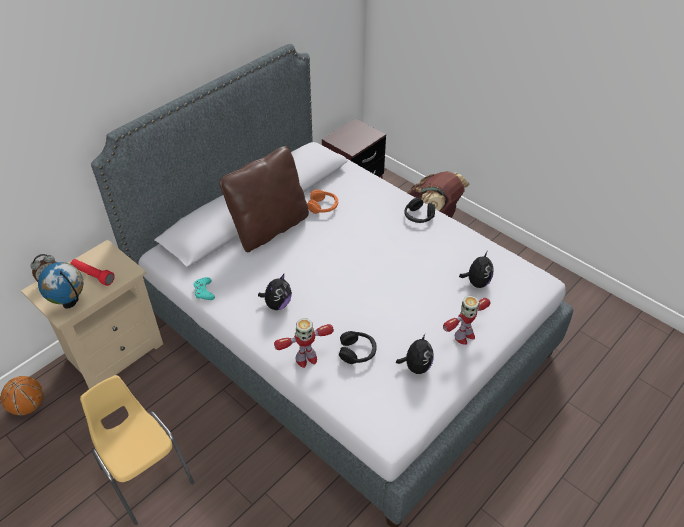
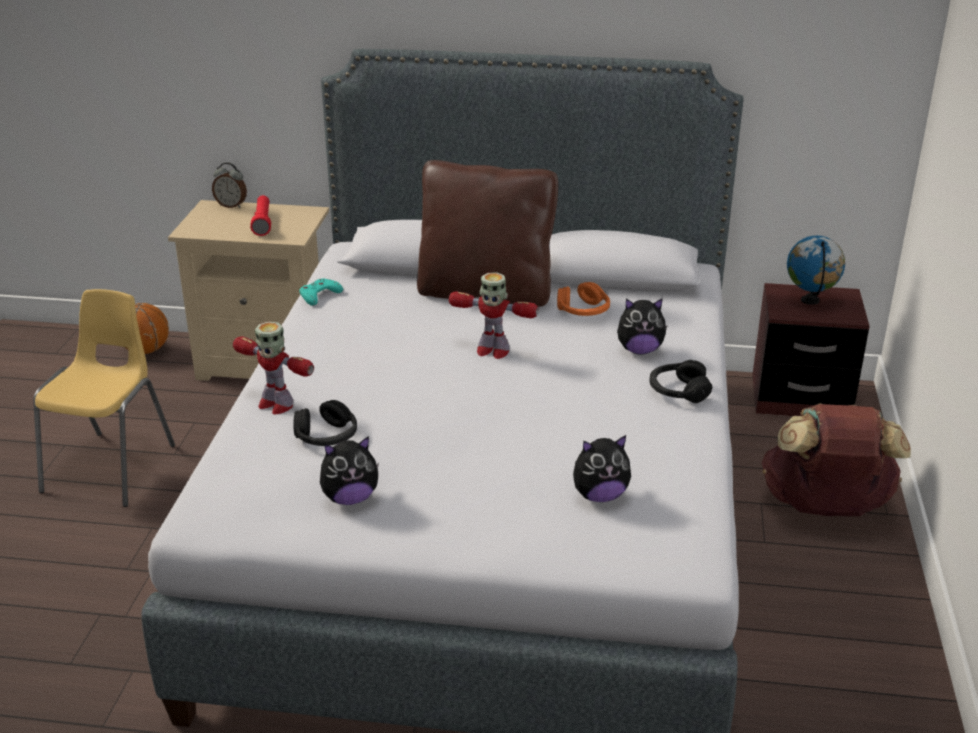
camera: 55 degrees right, 15 degrees down
(70, 303) = (208, 228): globe -> globe (810, 301)
(277, 304) = (352, 349): plush toy -> plush toy (639, 350)
(464, 336) = (461, 522): toy robot -> toy robot (492, 350)

